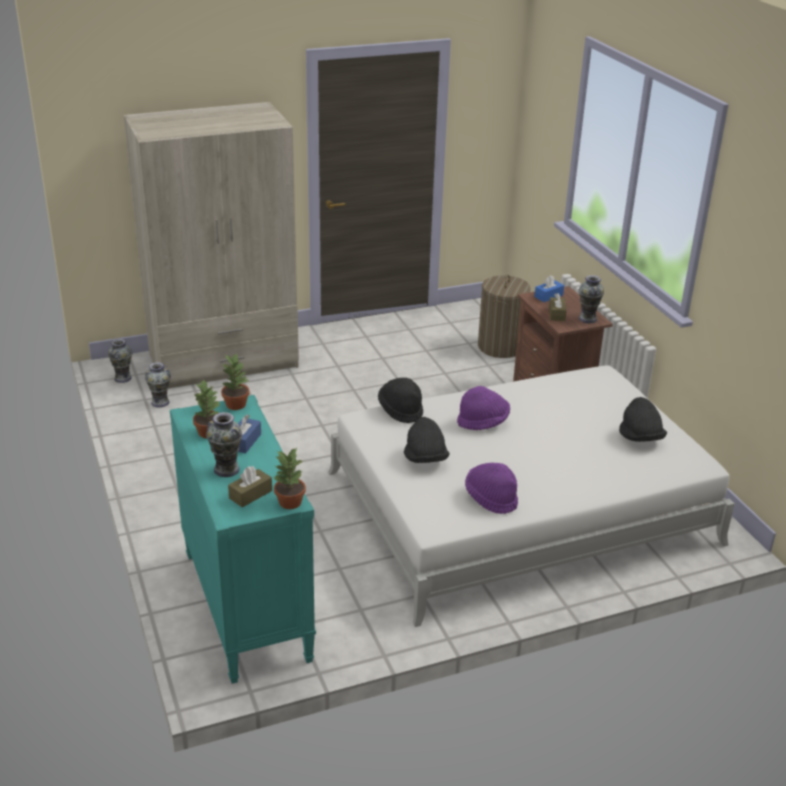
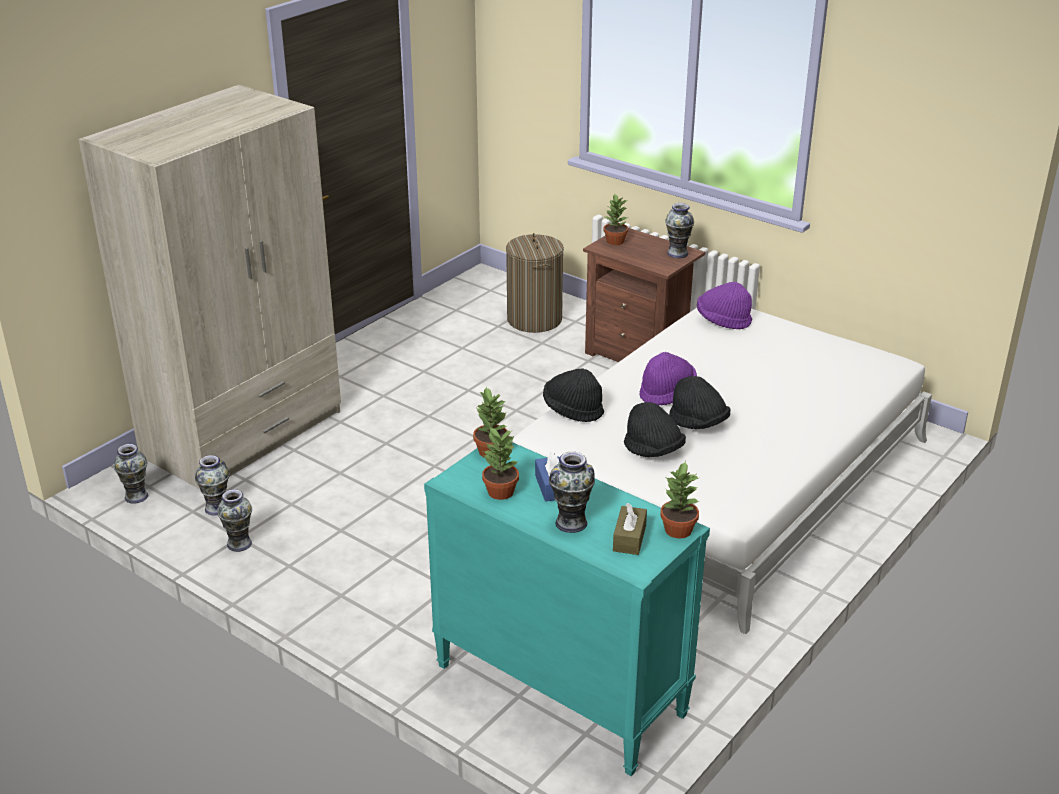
camera: 30 degrees left, 0 degrees up
(150, 430) = (239, 544): none -> vase
(491, 498) = (757, 466): purple hat -> purple hat (723, 321)
(548, 296) = (615, 241): blue tissue box -> potted plant
(557, 314) = (644, 257): brown tissue box -> none
(640, 438) = (822, 358): black hat -> black hat (698, 423)

